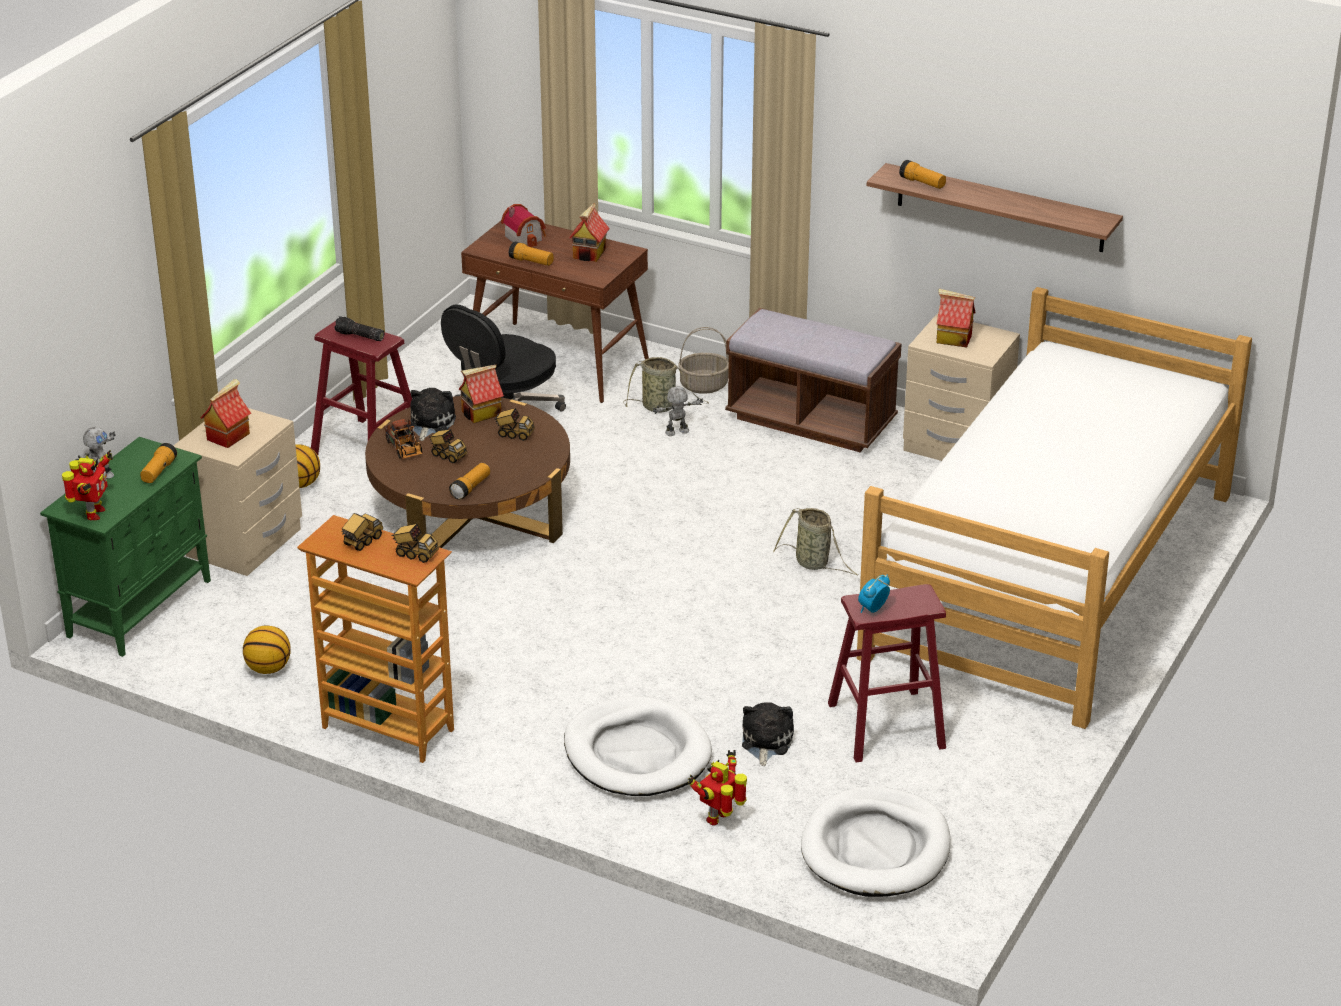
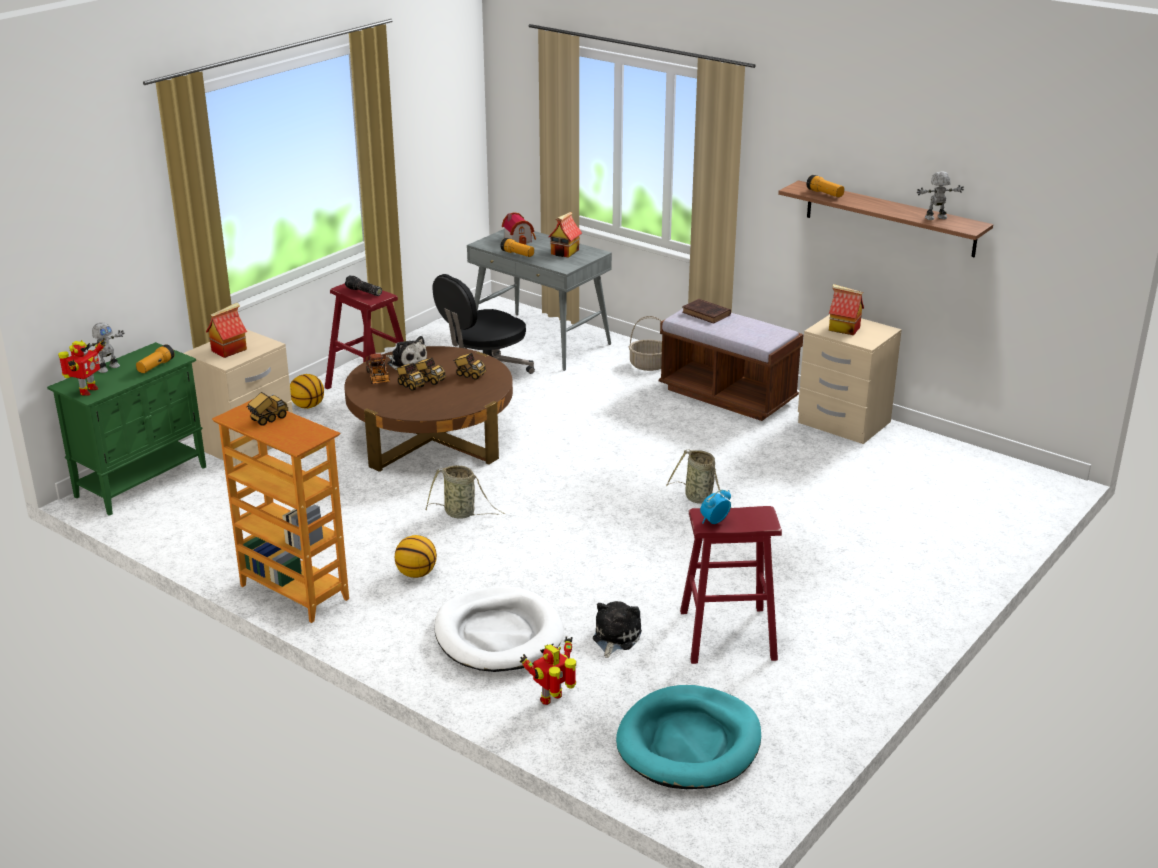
camera: 10 degrees right, 5 degrees down
(268, 669) = (219, 536): basketball -> basketball (416, 574)
(415, 554) = (307, 432): toy truck -> toy truck (430, 380)
(430, 423) = (406, 362): plush toy -> plush toy turned 105 degrees clockwise
(471, 488) = (418, 409): flashlight -> none
(481, 413) = (449, 359): toy house -> none
(558, 362) = (540, 341): brown desk -> grey desk
(661, 407) = (610, 377): basket -> basket (462, 513)
(677, 432) = (617, 395): toy robot -> toy robot (936, 218)
(781, 325) = (707, 314): none -> brown book
(876, 848) = (689, 743): white dog bed -> turquoise dog bed
(1053, 574) = (906, 526): bed -> none

